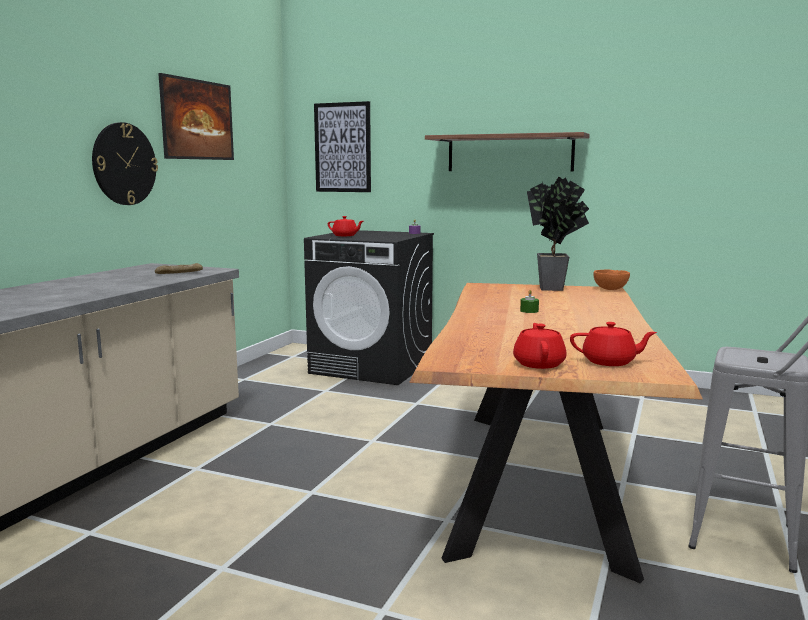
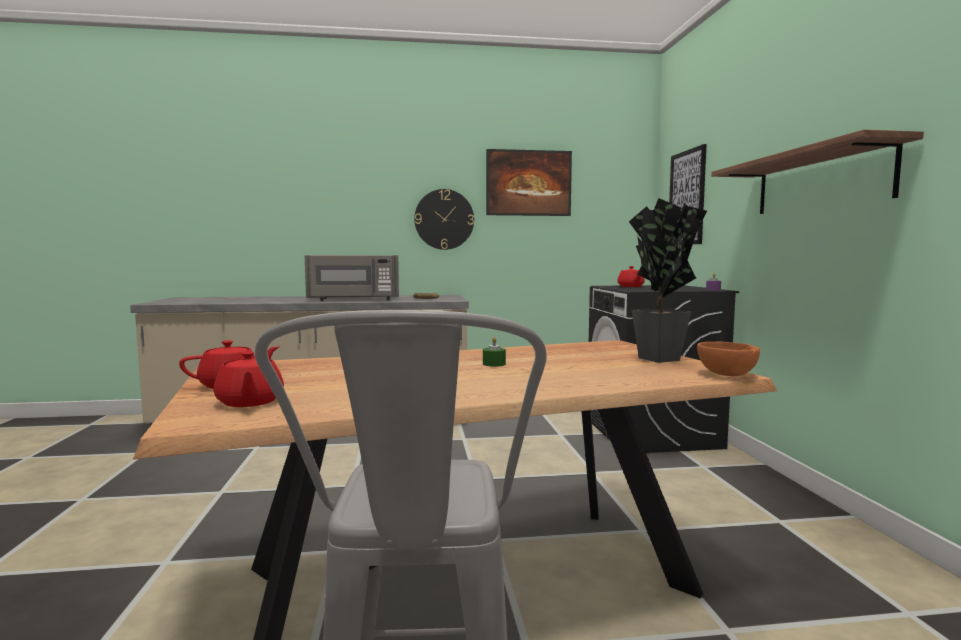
camera: 60 degrees right, 5 degrees down
(106, 287) = (354, 299): none -> grey microwave

